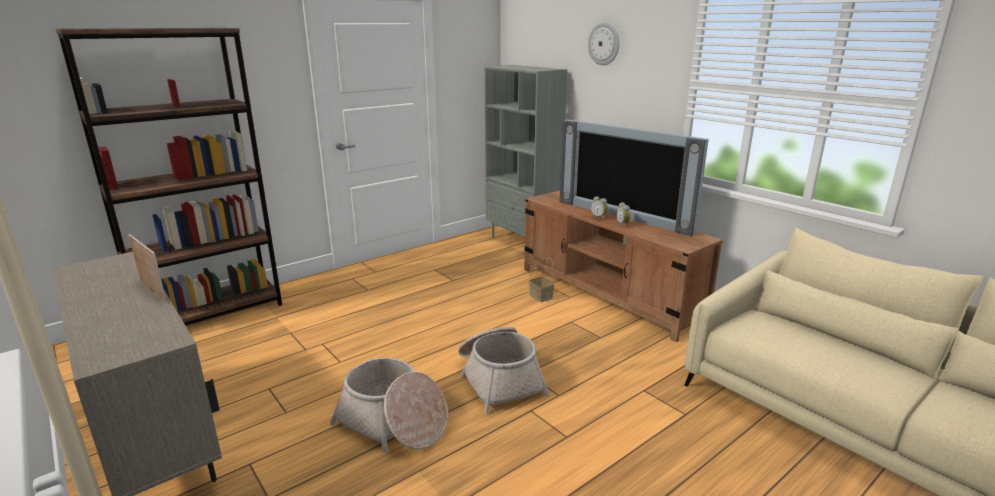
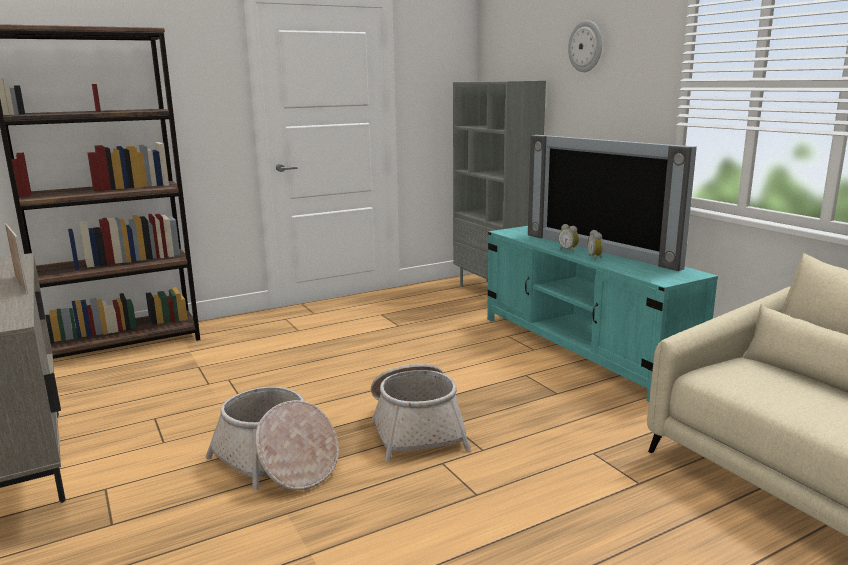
camera: 10 degrees right, 5 degrees down
(540, 296) = (496, 347): basket -> none
(608, 294) = (582, 349): brown tv stand -> turquoise tv stand

